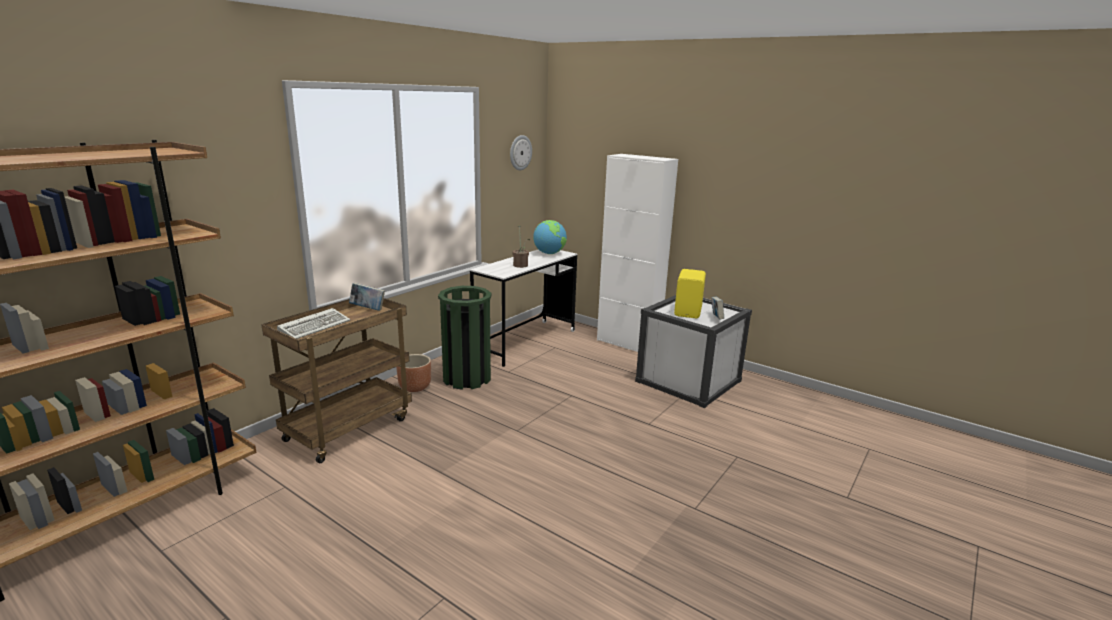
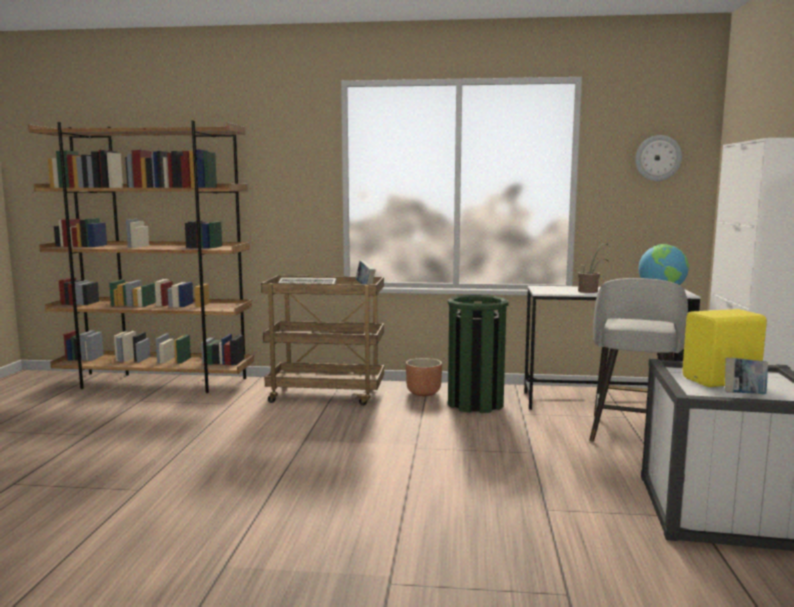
camera: 60 degrees right, 10 degrees down
(580, 357) = (631, 434): none -> grey stool

